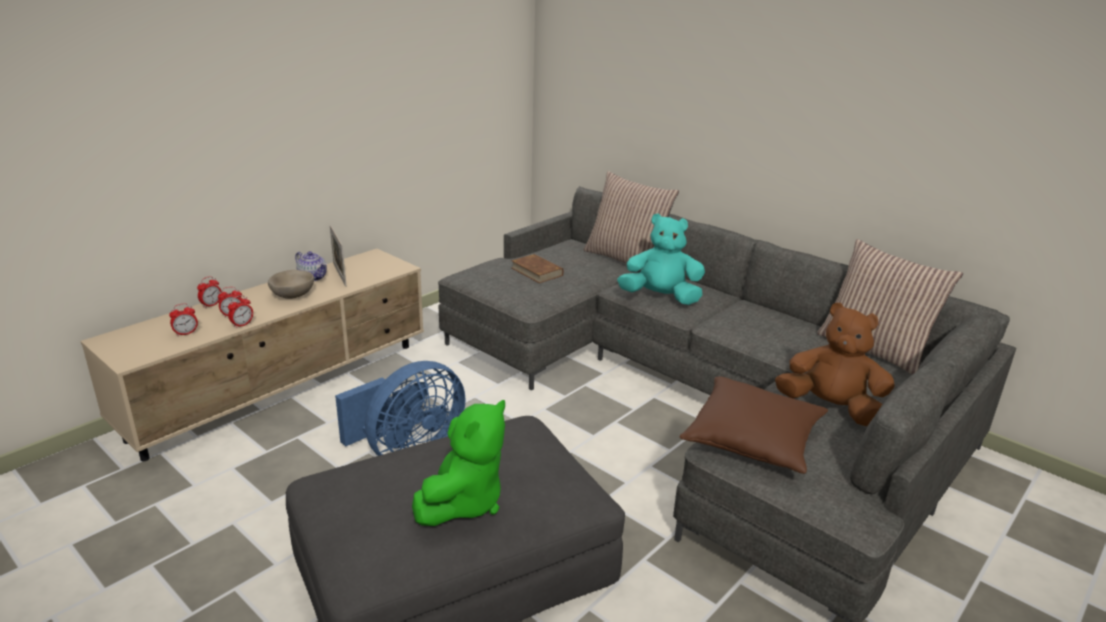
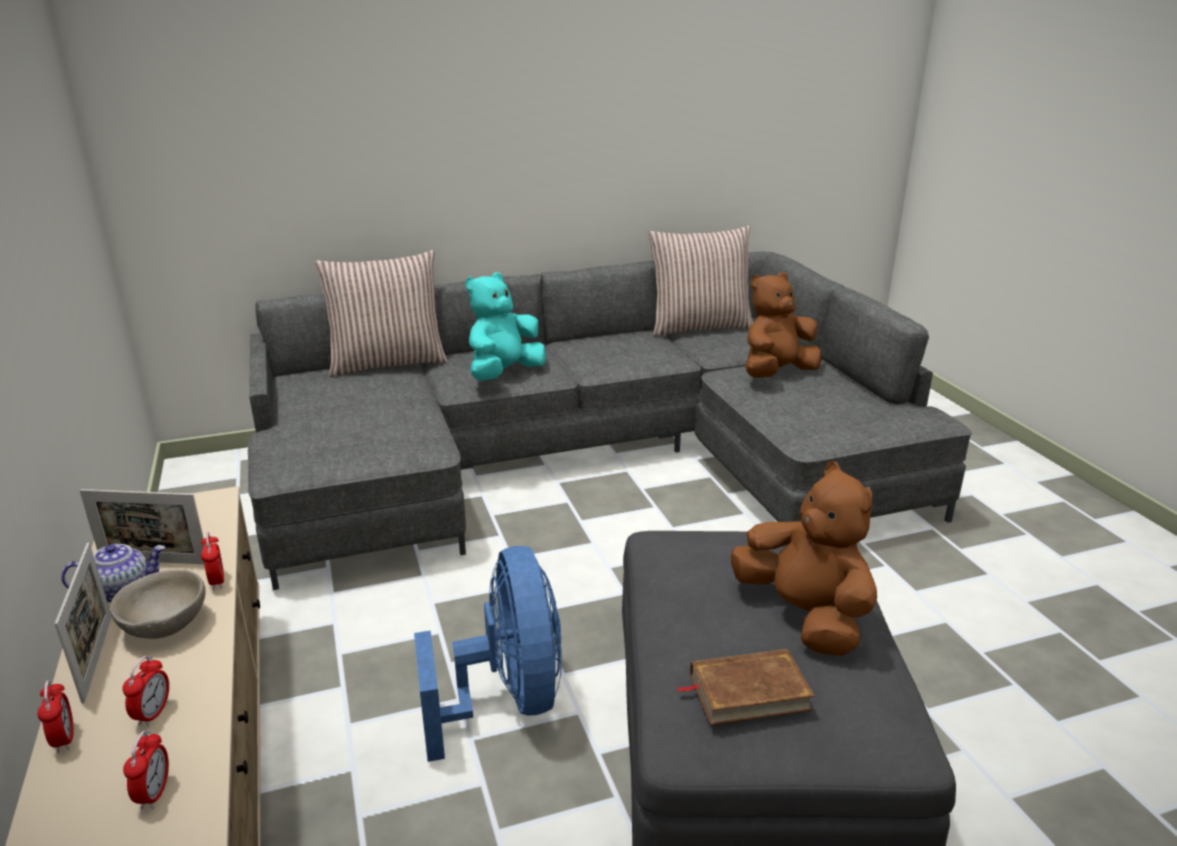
camera: 60 degrees left, 0 degrees up
(242, 325) = (210, 706): alarm clock -> alarm clock (217, 581)
(264, 291) = (97, 657): none -> picture frame
(464, 502) = (804, 616): green plush toy -> brown plush toy
(537, 271) = (346, 418): brown book -> brown book (748, 691)
(752, 440) = (805, 419): brown pillow -> none

